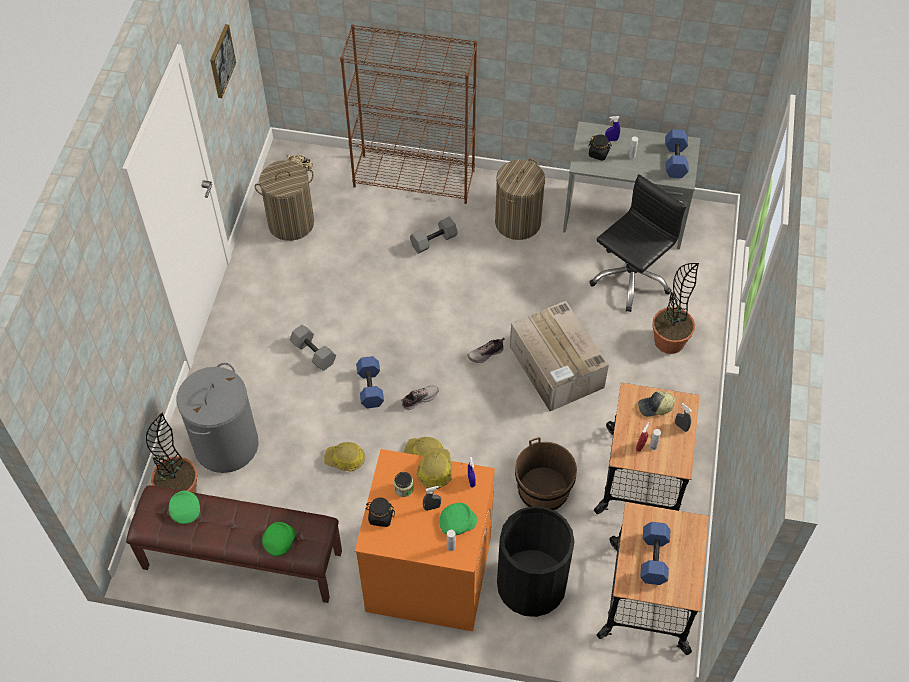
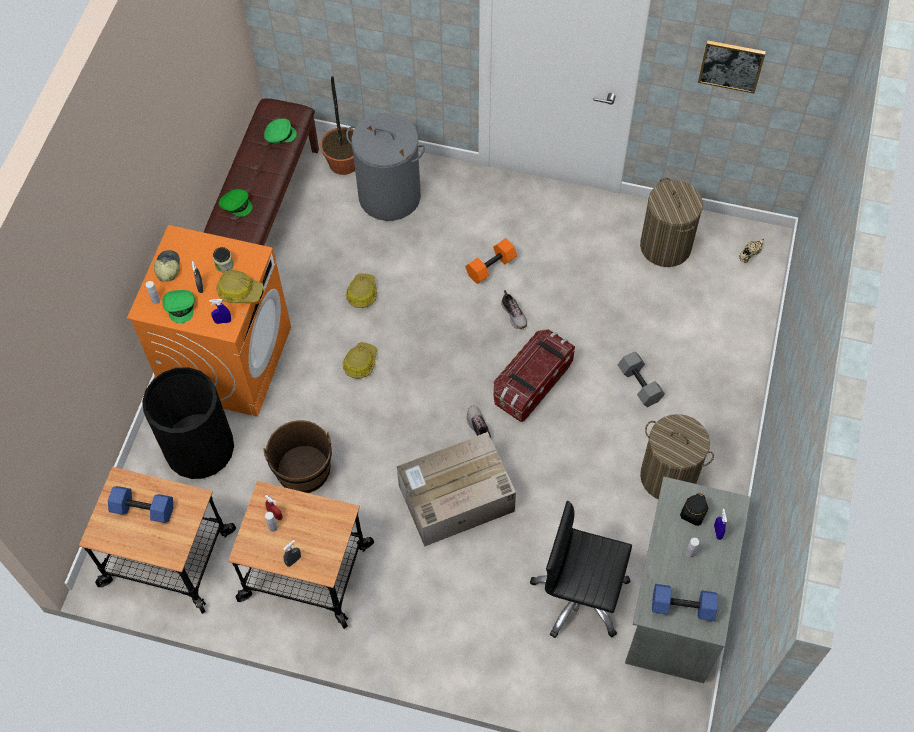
camera: 95 degrees right, 5 degrees up
(312, 353) = (491, 266): grey dumbbell -> orange dumbbell
(371, 388) = (444, 317): blue dumbbell -> none
(380, 517) = (198, 245): black jar -> none
(415, 178) = (735, 369): brown bookcase -> none
(419, 399) = (426, 360): shoe -> shoe (514, 314)
(438, 316) = (532, 384): none -> storage box
(630, 278) = (580, 596): black office chair -> black office chair turned 150 degrees clockwise
(655, 407) = (322, 537): cap -> cap (167, 268)
(669, 341) = (483, 628): potted plant -> none

